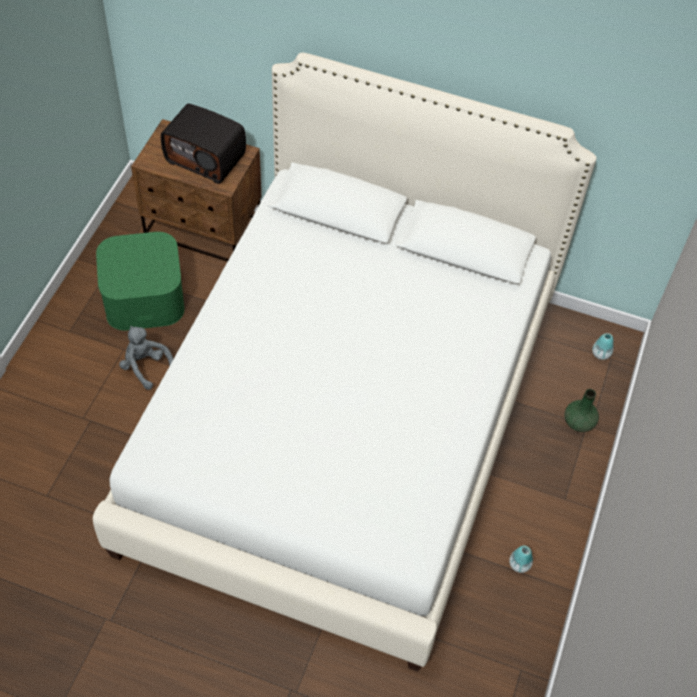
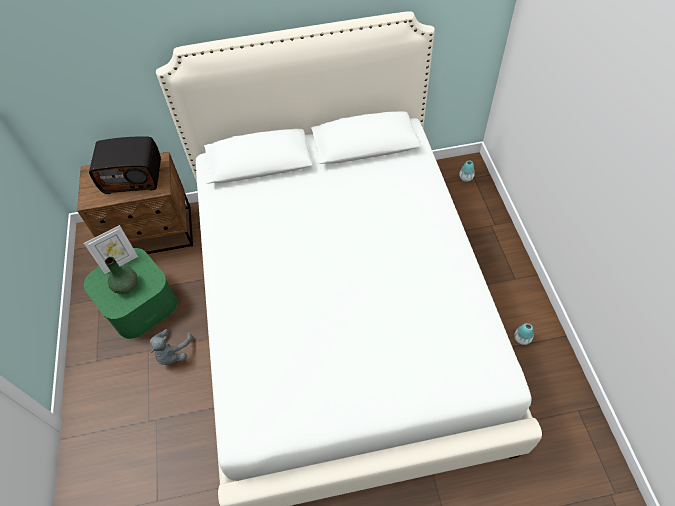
camera: 25 degrees left, 0 degrees up
(145, 242) = (120, 262): none -> picture frame
(145, 366) = (173, 353): grey plush toy -> grey plush toy turned 90 degrees counterclockwise
(579, 422) = (486, 225): green vase -> green vase (126, 285)

